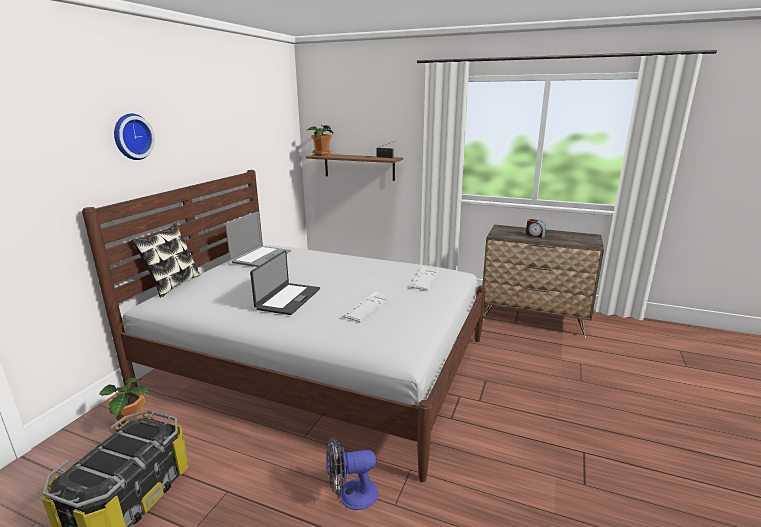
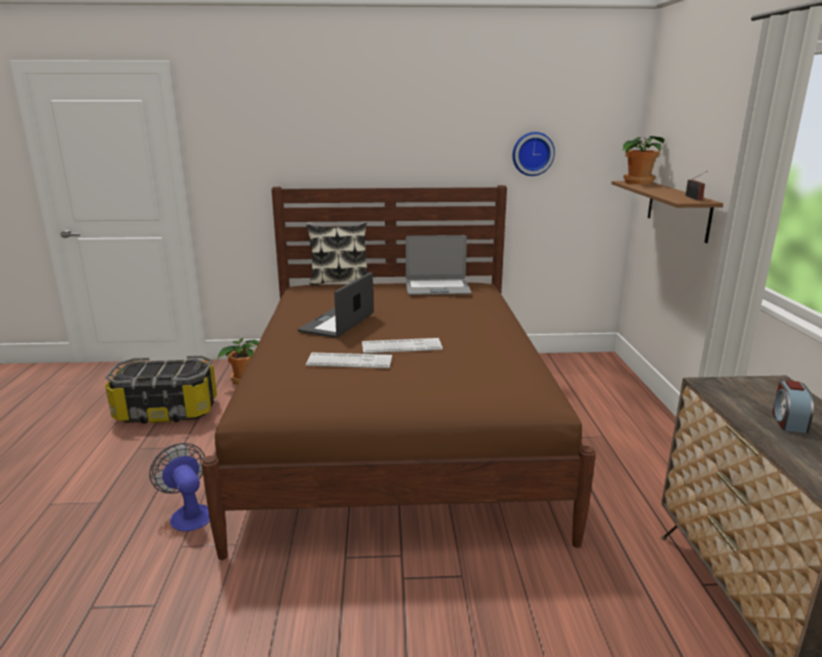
camera: 65 degrees right, 0 degrees up
(131, 136) = (339, 128): wall clock -> wall clock (532, 153)
(288, 299) = (338, 323): laptop -> laptop turned 120 degrees clockwise
(320, 363) = (396, 429): white bed -> brown bed
(425, 279) = (476, 377): keyboard -> keyboard (401, 346)

